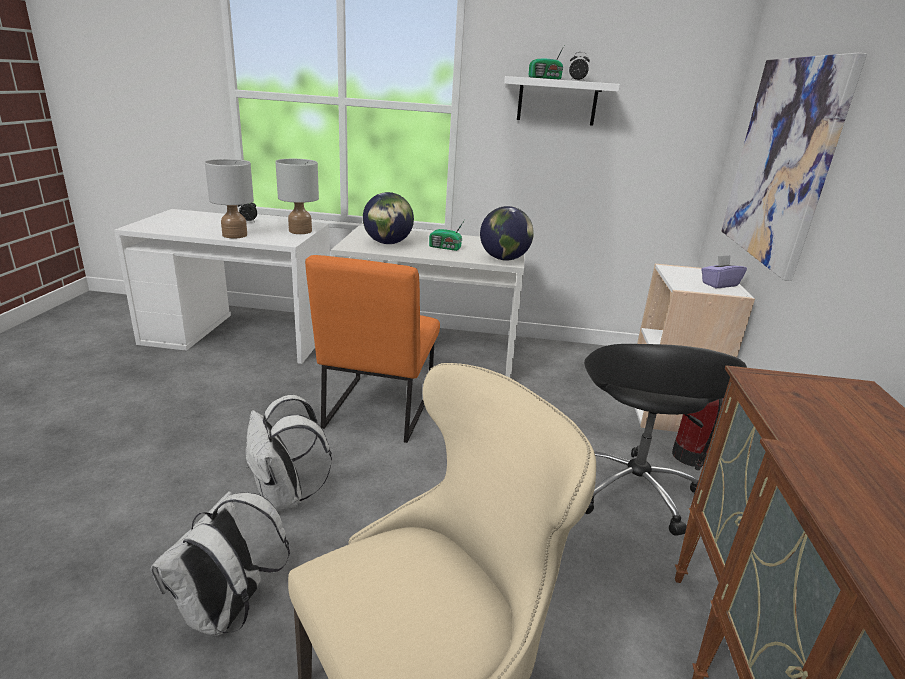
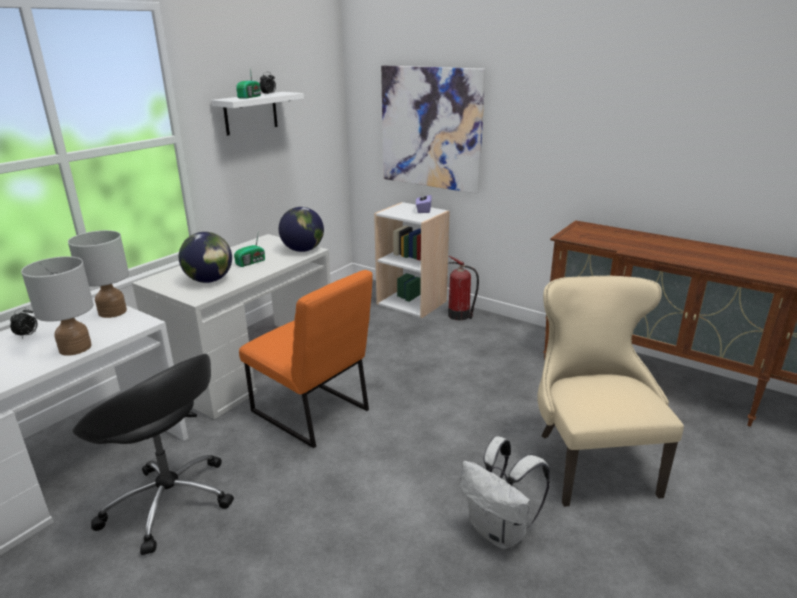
camera: 60 degrees left, 0 degrees up
(284, 498) = (394, 485): white backpack -> none
(631, 492) = (476, 345): black office chair -> black office chair (171, 503)

